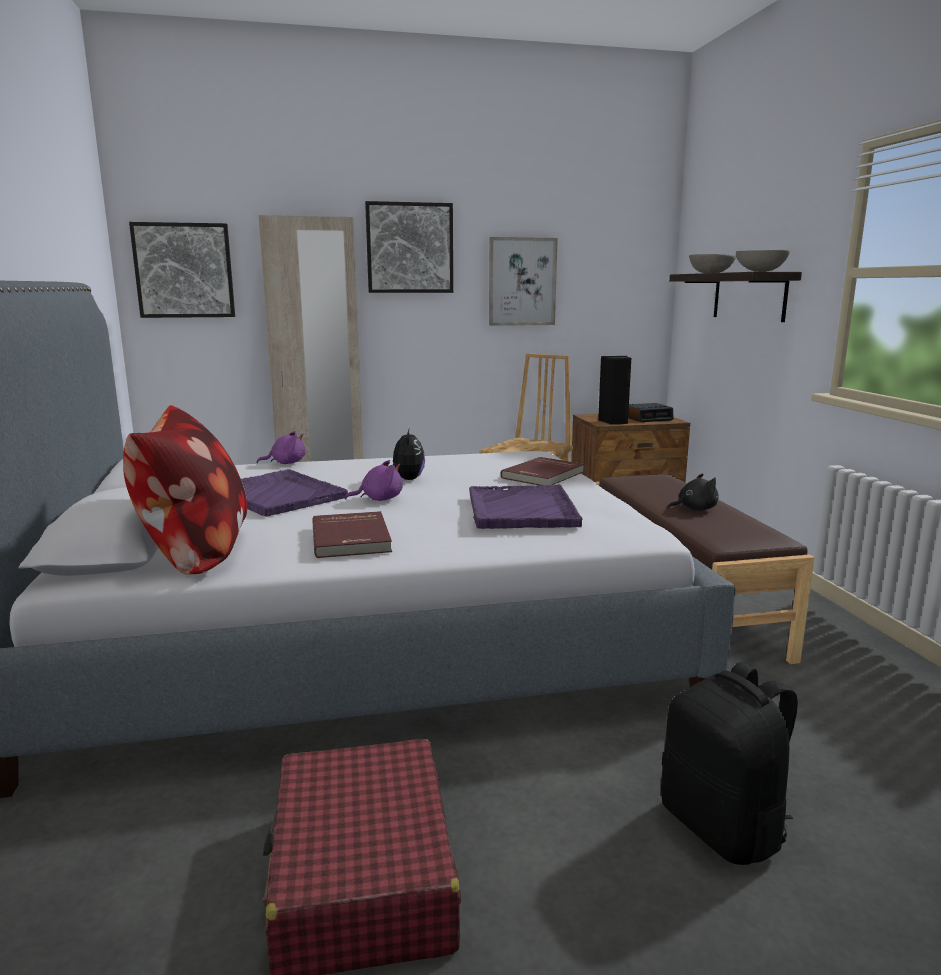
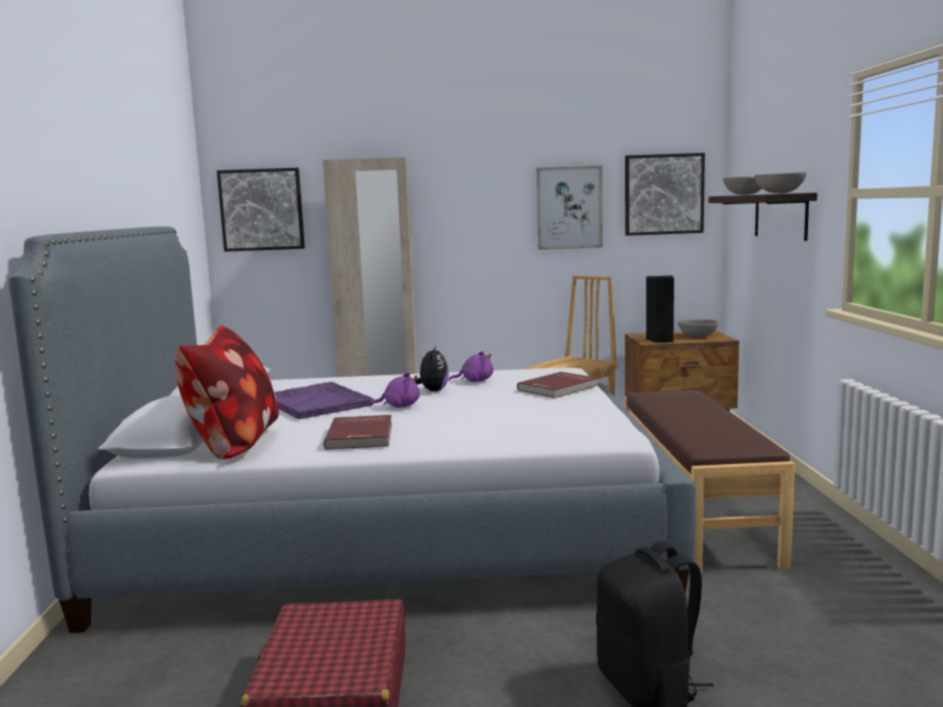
camera: 10 degrees right, 5 degrees down
(286, 463) = (334, 377): purple plush toy -> purple plush toy (474, 381)
(409, 248) = (461, 181): picture -> picture (663, 194)
(521, 510) = (516, 415): purple tray -> none
(647, 418) = (697, 336): alarm clock -> grey bowl
(694, 509) = (700, 420): black plush toy -> none

